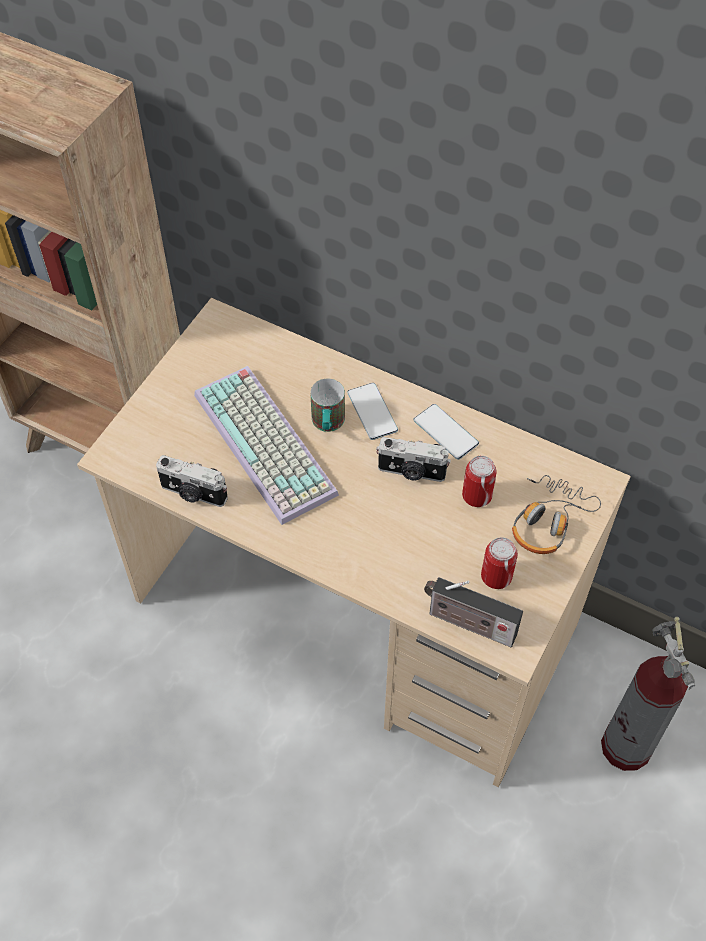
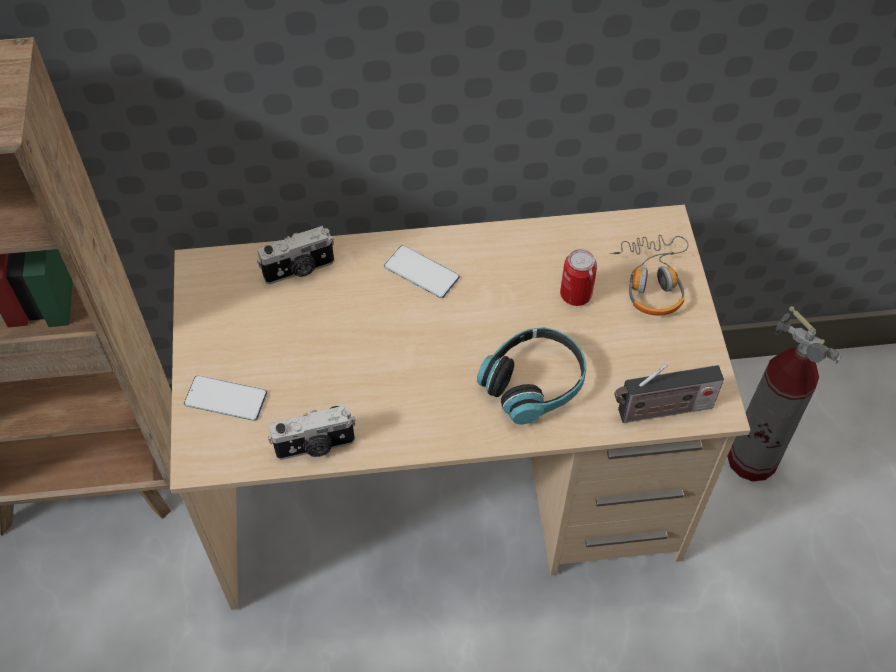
camera: 35 degrees left, 0 degrees up
(268, 444) = (349, 357): keyboard -> none
(327, 425) = (390, 307): mug -> none
(386, 543) = (533, 383): none -> headphones
(411, 472) = (502, 306): camera -> camera (299, 270)
(446, 432) = (502, 253): phone -> phone (226, 398)
(496, 576) = (650, 355): can -> none

